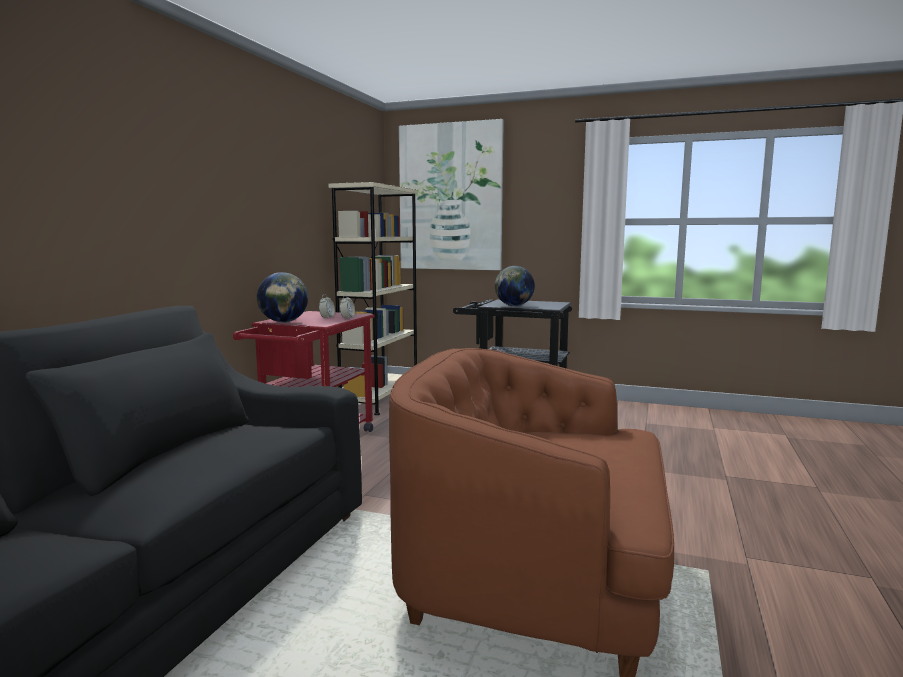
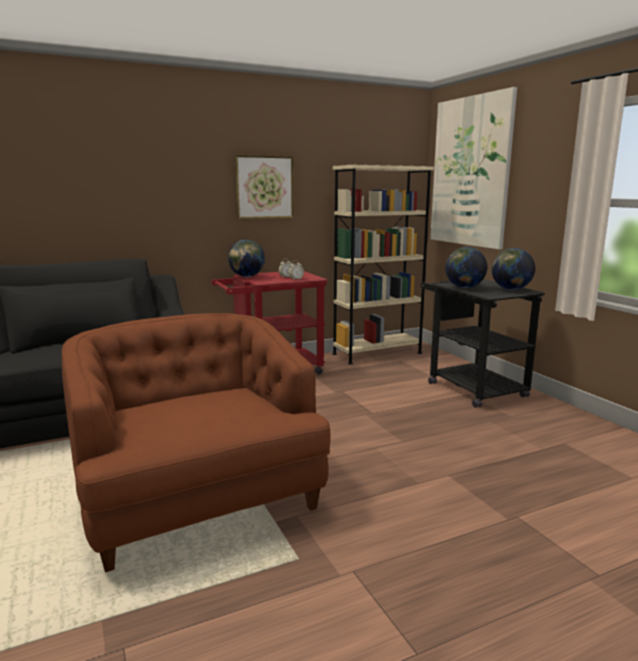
camera: 45 degrees right, 5 degrees up
(272, 205) = (264, 187): none -> picture
(546, 303) = (510, 289): none -> globe

